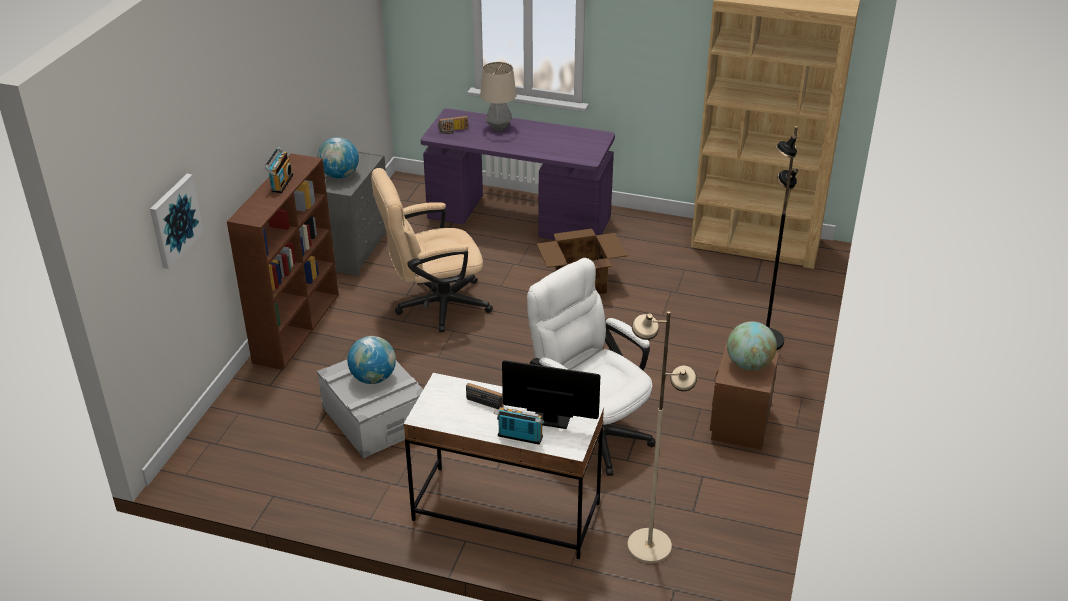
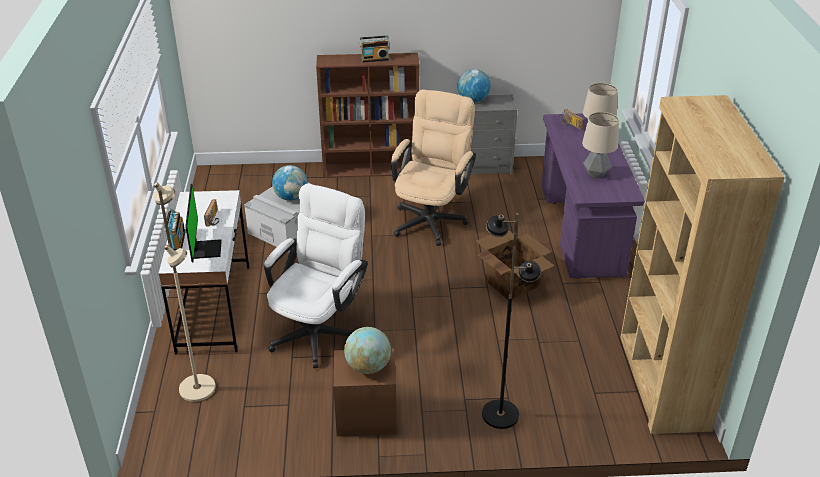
camera: 70 degrees right, 0 degrees up
(174, 220) = (263, 25): picture -> none
(434, 306) = (432, 218): beige office chair -> beige office chair turned 60 degrees clockwise
(555, 143) = (595, 174): none -> table lamp

